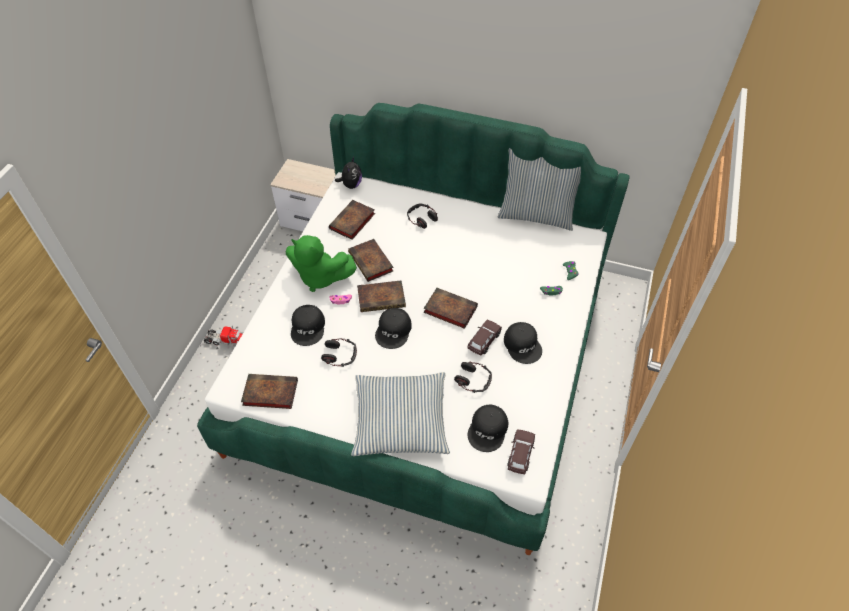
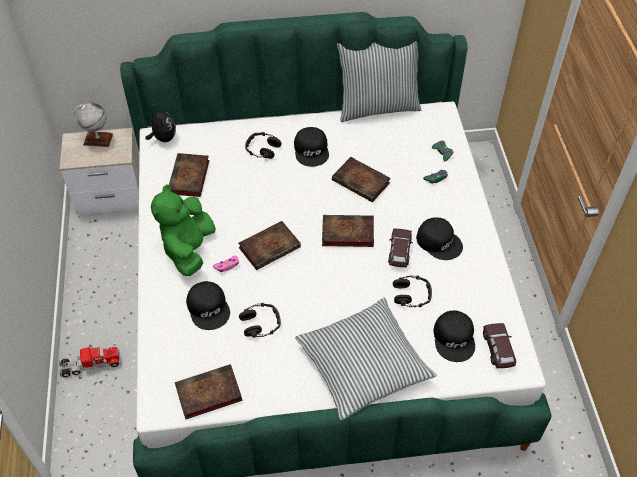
camera: 25 degrees left, 0 degrees up
(309, 171) = (98, 139): none -> globe
(320, 277) = (189, 249): green plush toy -> green plush toy turned 105 degrees clockwise
(372, 263) = (237, 214): book -> book (362, 182)
(394, 331) = (303, 276): black cap -> black cap (312, 150)

